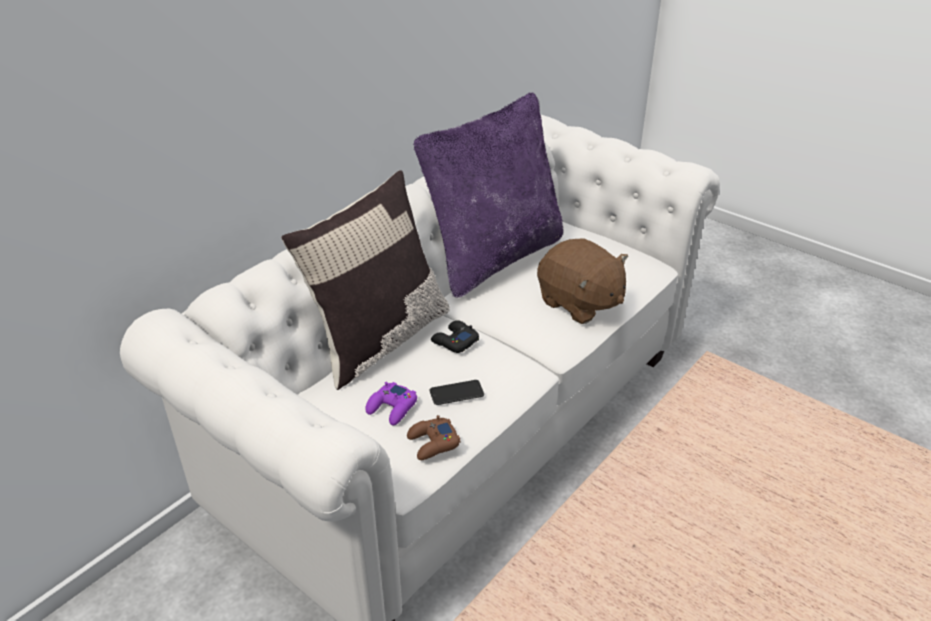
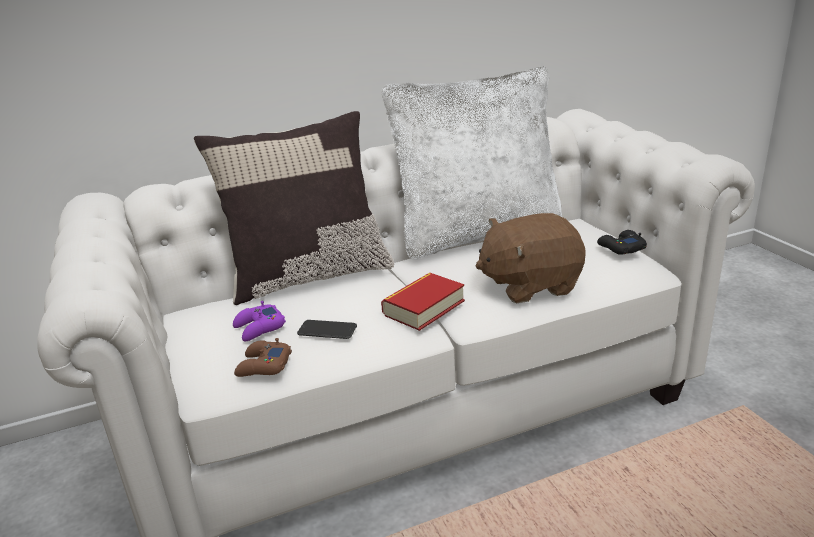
camera: 30 degrees right, 10 degrees down
(454, 341) = (370, 290): black game controller -> black game controller (621, 248)
(496, 260) = (480, 238): purple pillow -> white pillow
(515, 348) = (424, 308): none -> book
(579, 303) = (530, 285): brown plush toy -> brown plush toy turned 90 degrees clockwise

